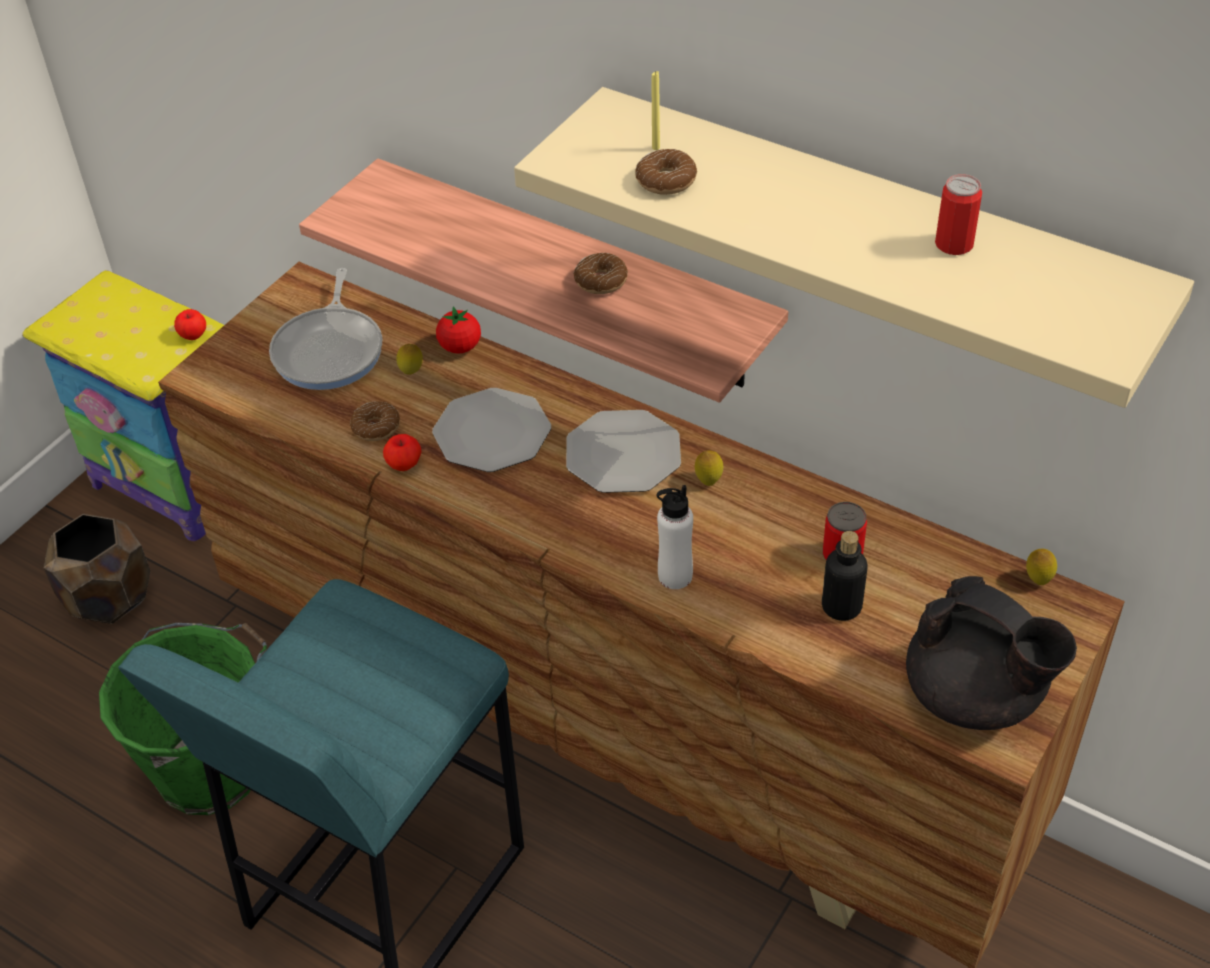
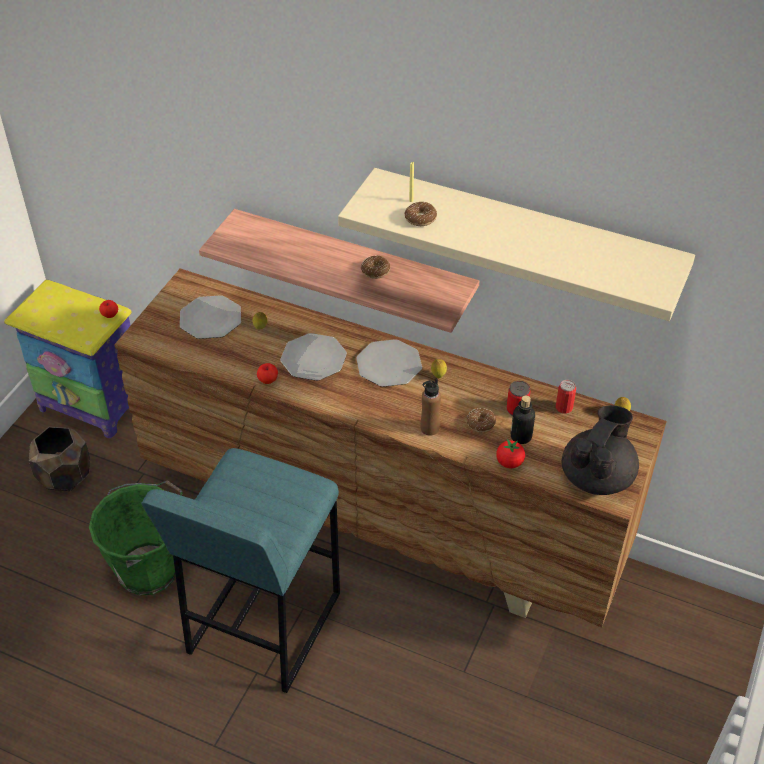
camera: 10 degrees left, 0 degrees up
(330, 350) = (210, 319): frying pan -> plate
(376, 427) = (247, 360): donut -> donut (481, 423)
(460, 347) = (285, 311): tomato -> tomato (509, 462)
(675, 576) = (429, 428): white bottle -> brown bottle
(954, 244) = (574, 243): can -> can (564, 407)
(975, 696) = (597, 476): black teapot -> black teapot turned 90 degrees counterclockwise

